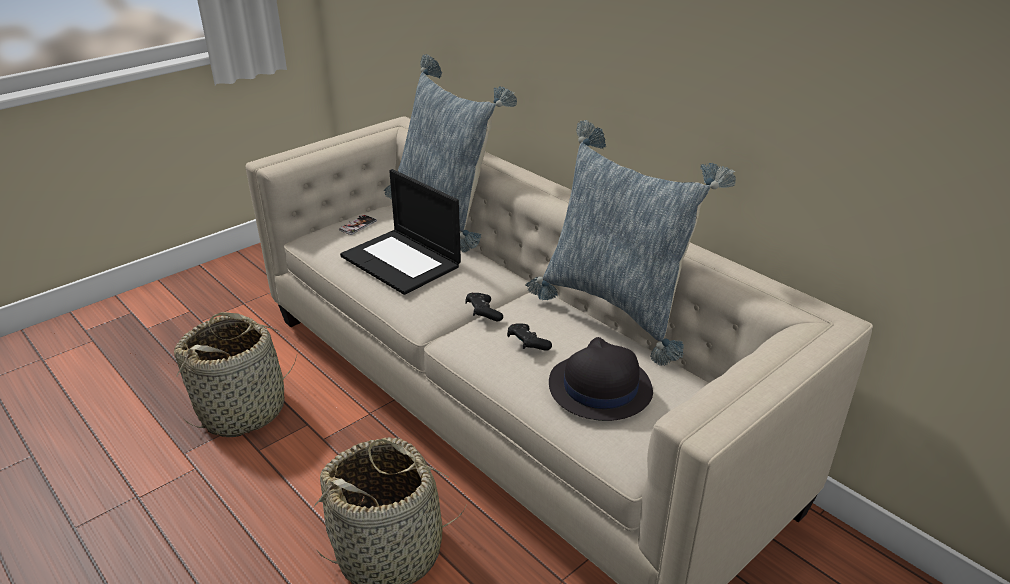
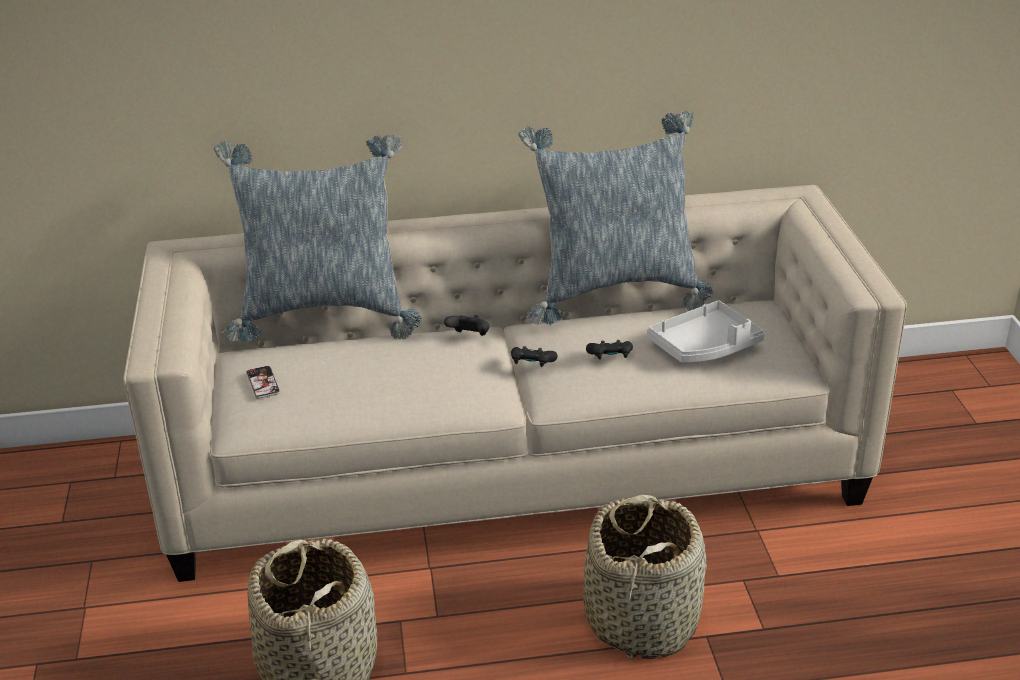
camera: 55 degrees left, 0 degrees up
(402, 261) = (383, 377): laptop -> none
(492, 275) = (469, 337): none -> black game controller
(599, 388) = (705, 346): black hat -> grey tray

